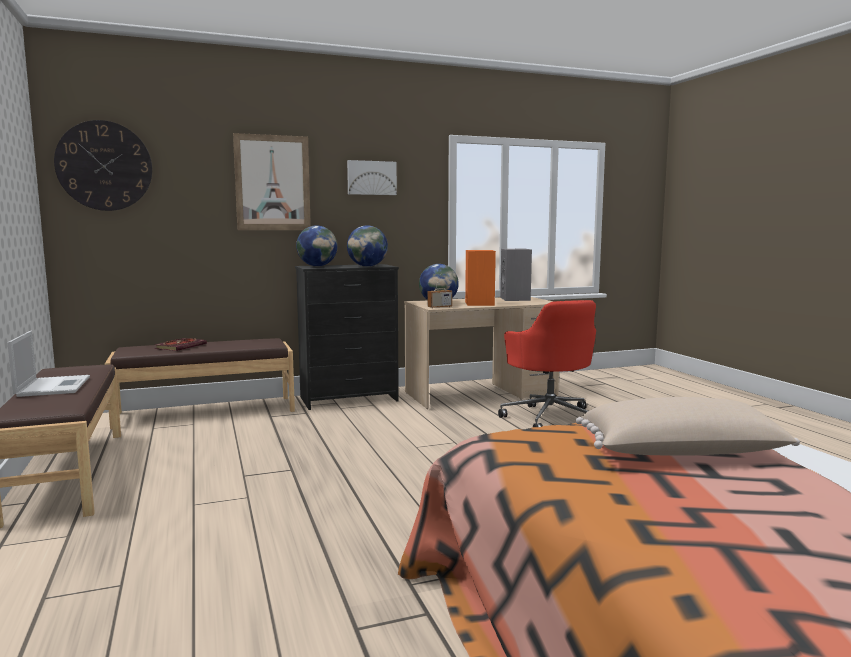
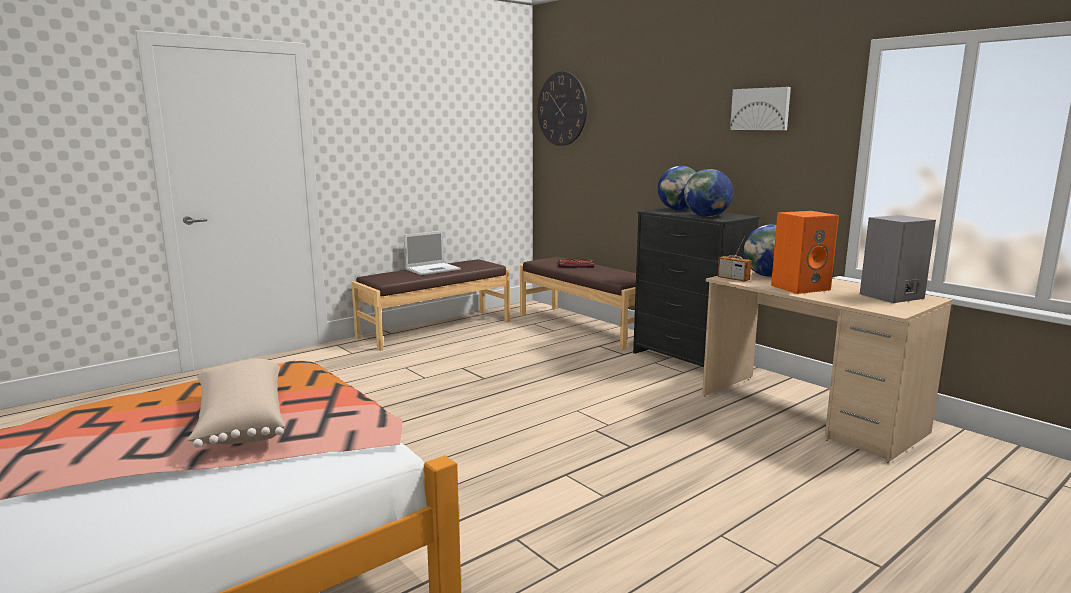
camera: 70 degrees right, 5 degrees up
(272, 183) = (666, 119): picture -> none
(549, 417) = (768, 466): red office chair -> none

